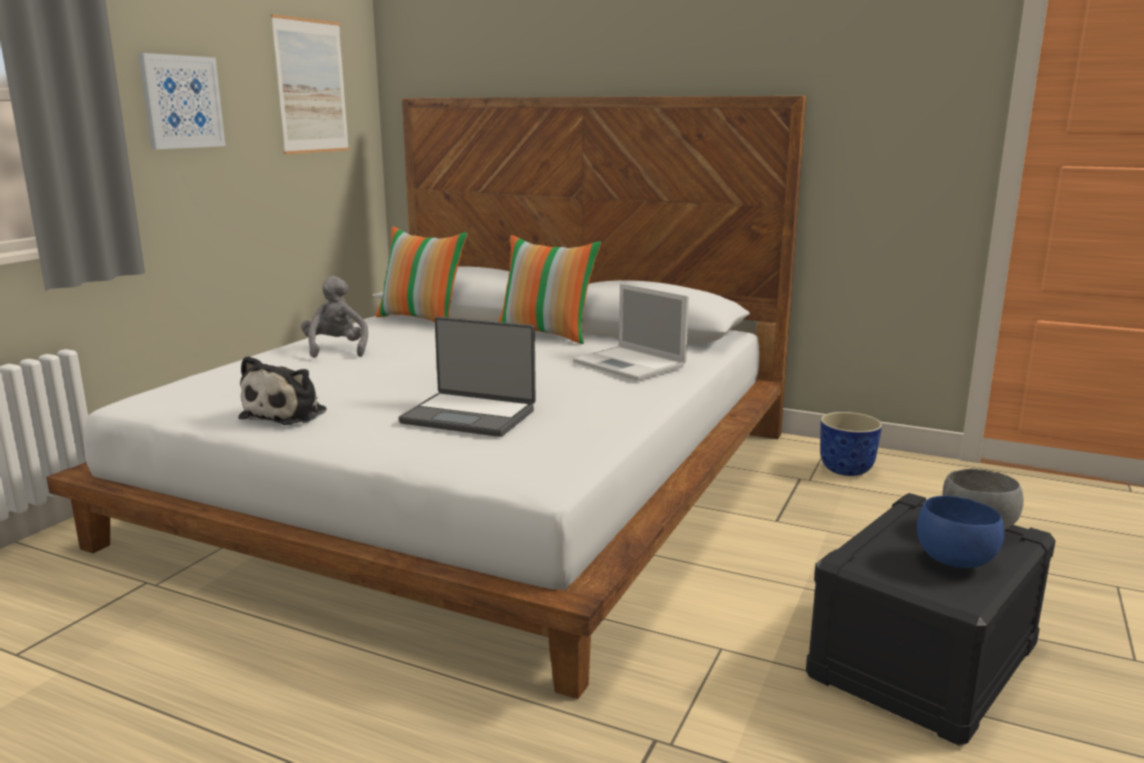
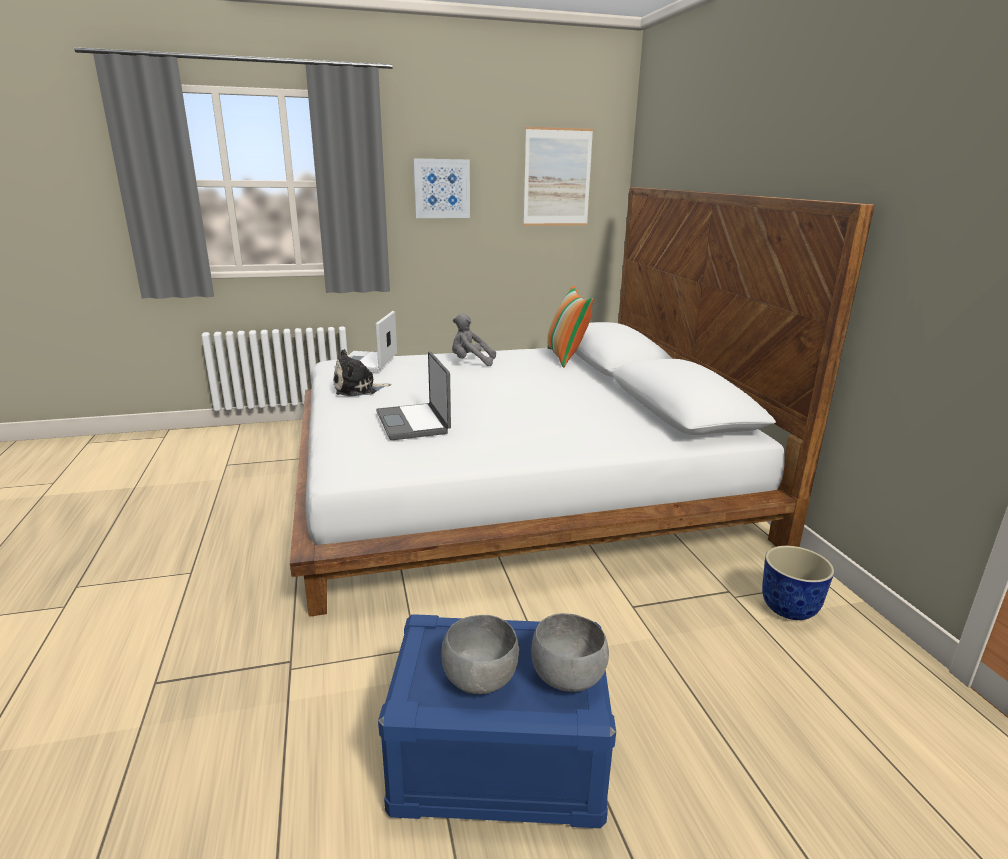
camera: 50 degrees right, 5 degrees up
(336, 350) = (471, 362): grey plush toy -> grey plush toy turned 120 degrees counterclockwise
(546, 334) = (607, 390): pillow -> none
(631, 364) = (589, 429): laptop -> laptop (367, 362)
(924, 662) = (497, 760): black storage box -> blue storage box
(953, 560) = (480, 678): blue bowl -> grey bowl

